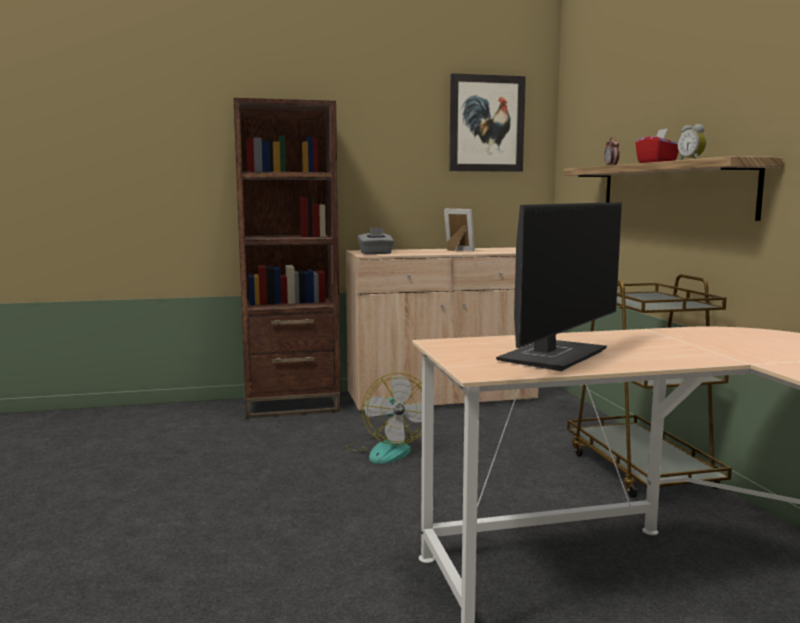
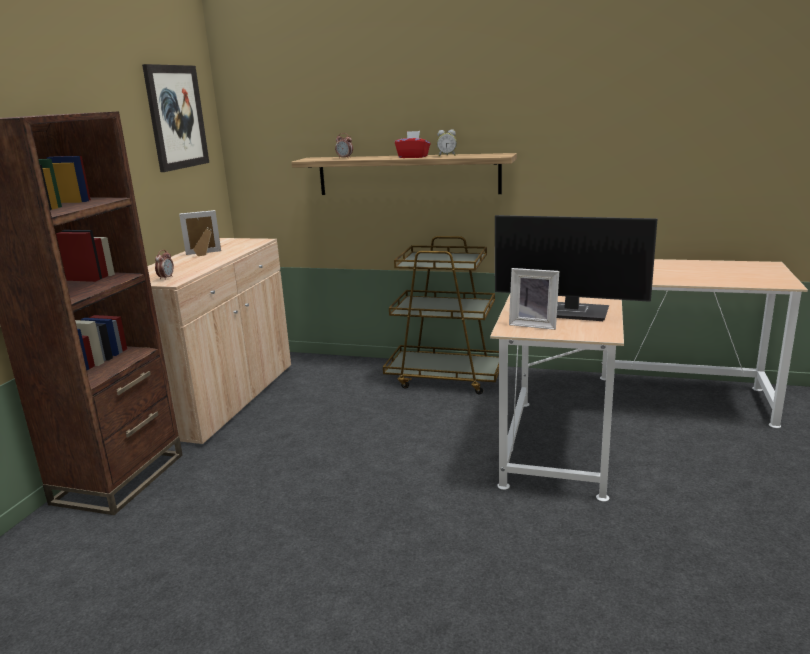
camera: 60 degrees left, 10 degrees up
(376, 253) = (166, 278): grey tissue box -> alarm clock
(387, 449) = (306, 454): fan -> none
(475, 347) = (534, 324): none -> picture frame
(553, 355) = (572, 312): monitor -> monitor turned 135 degrees clockwise

